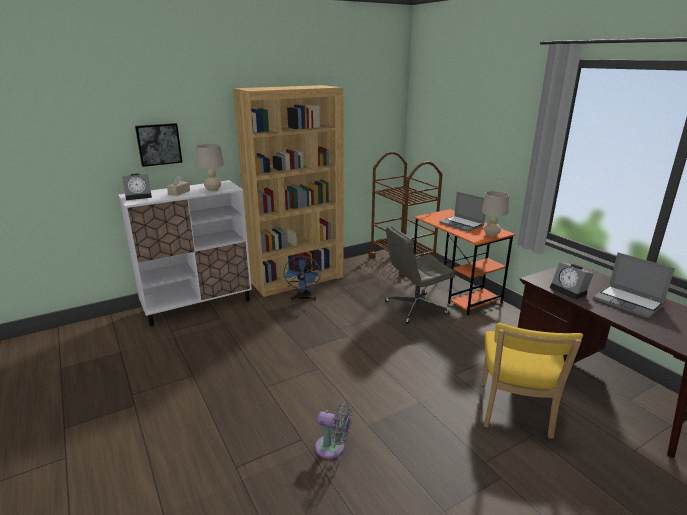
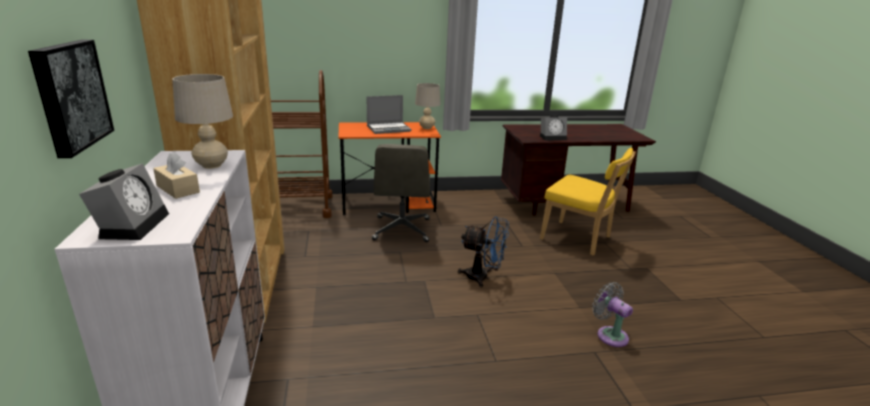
camera: 70 degrees left, 0 degrees up
(303, 298) = (308, 290): blue fan -> blue fan (482, 277)
(333, 448) = (609, 335): grey fan -> grey fan turned 75 degrees counterclockwise
(629, 302) = (576, 131): laptop -> none

